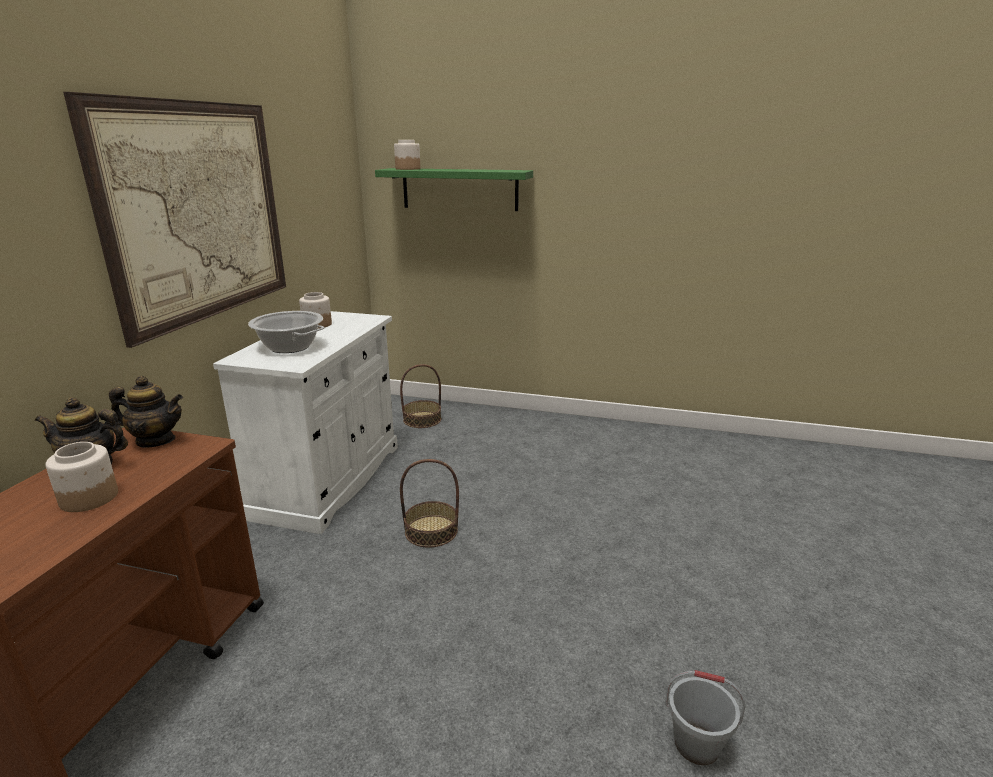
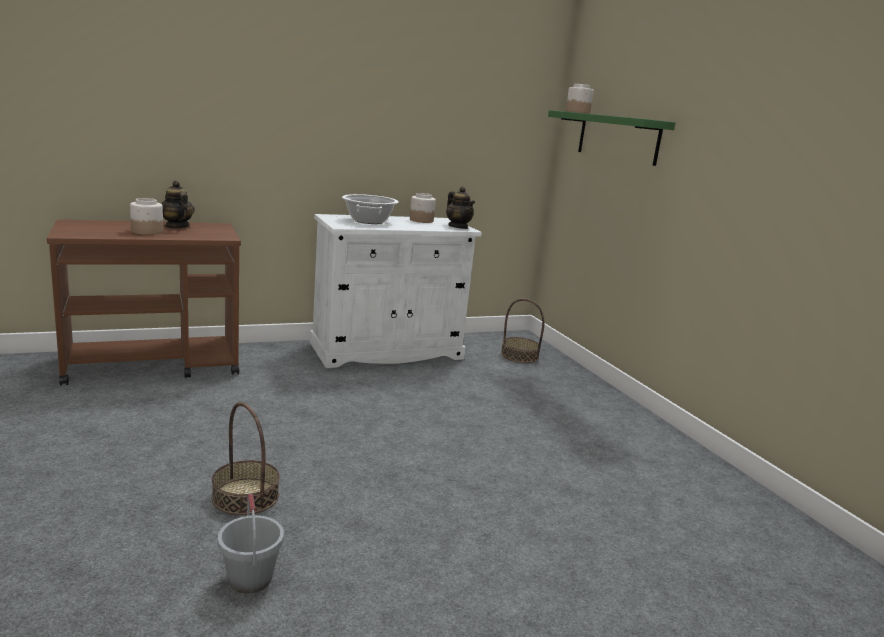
camera: 50 degrees right, 5 degrees down
(156, 440) = (218, 229): teapot -> teapot (458, 227)
(199, 212) = (341, 107): picture -> none
(431, 531) = (378, 402): basket -> basket (245, 496)

